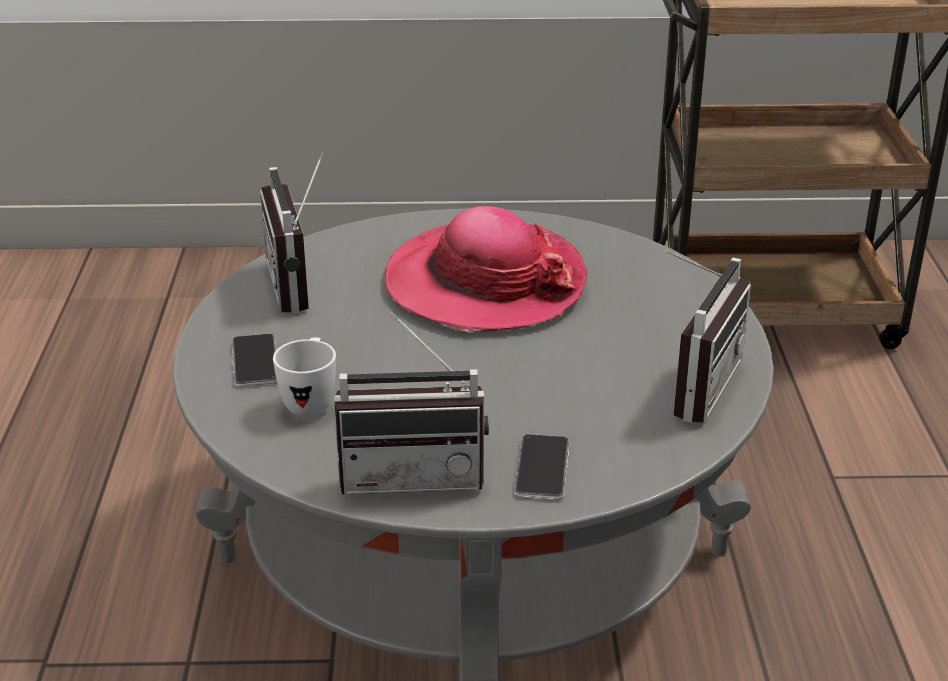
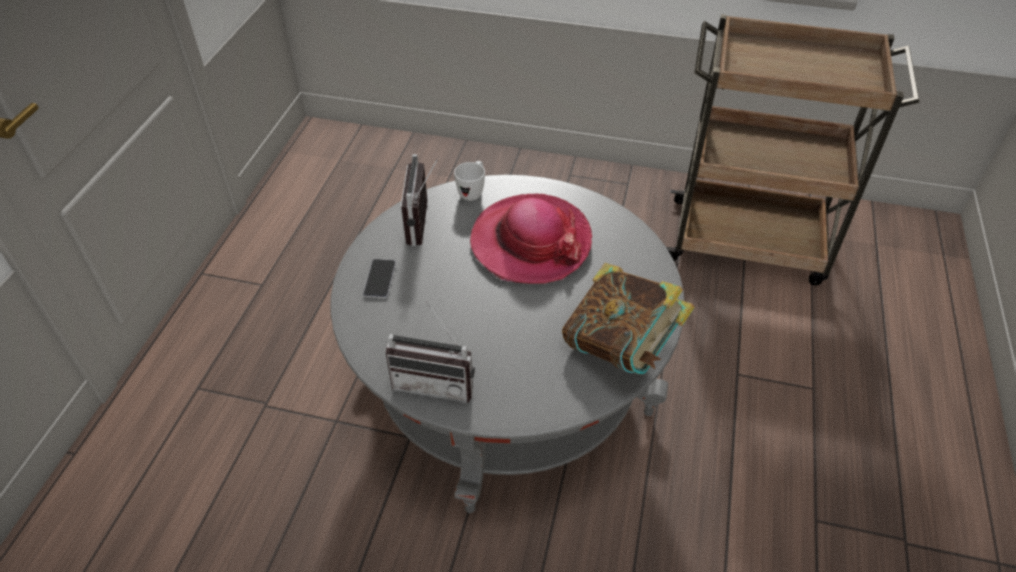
camera: 15 degrees right, 15 degrees up
(311, 401) = (400, 315): white mug -> white mug (473, 192)
(542, 468) = (509, 393): phone -> none
(692, 385) = (621, 347): radio -> book

